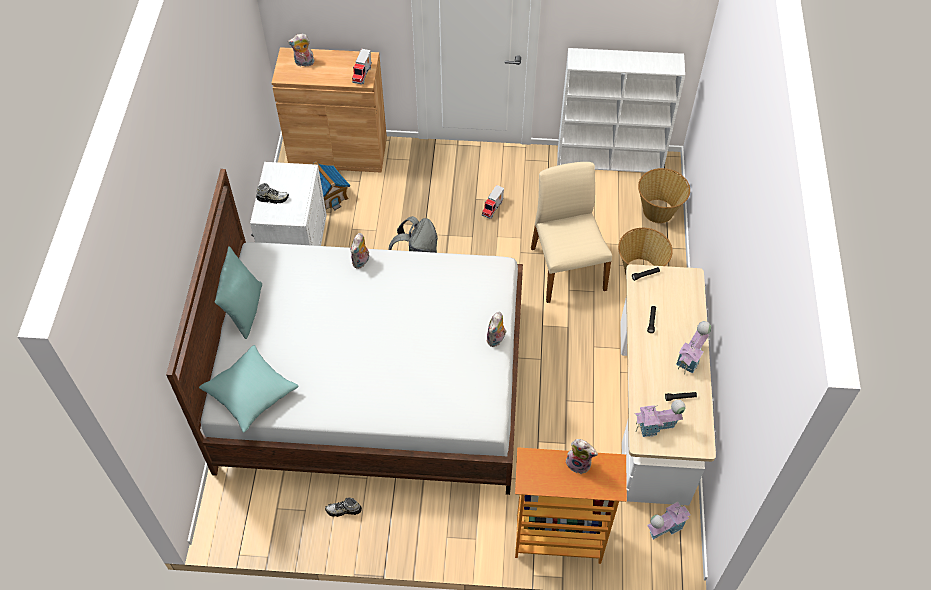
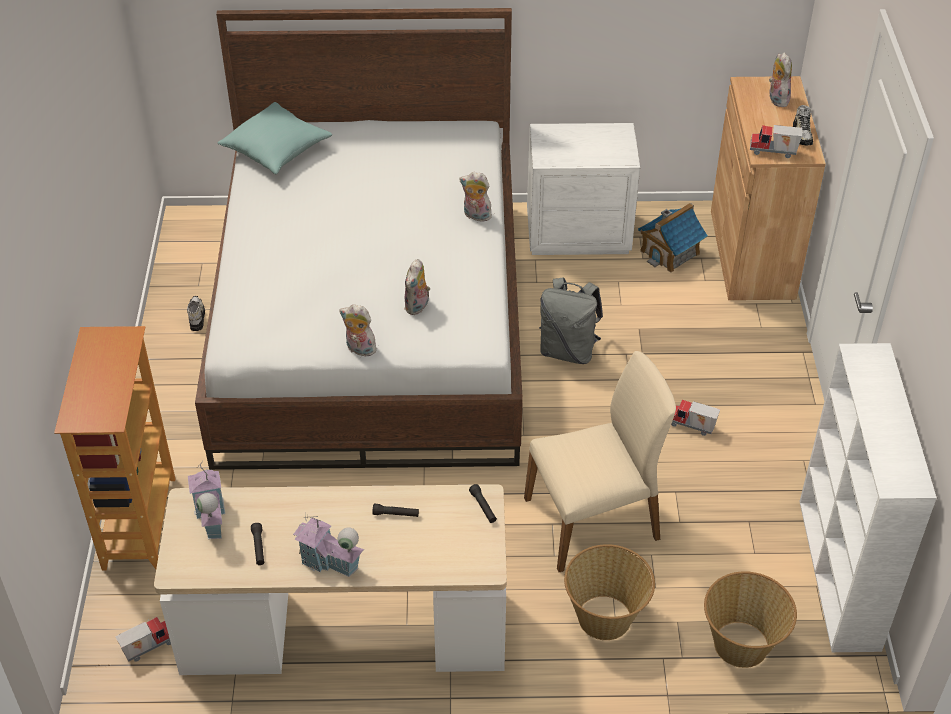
camera: 85 degrees right, 10 degrees down
(244, 310) = (391, 131): turquoise pillow -> none
(273, 198) = (573, 136): shoe -> shoe (802, 134)
(579, 463) = (115, 385): plush toy -> plush toy (417, 307)
(665, 527) = (148, 646): toy house -> toy truck

